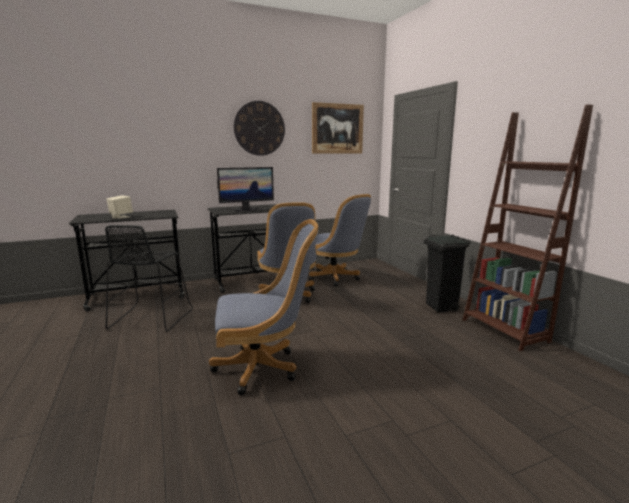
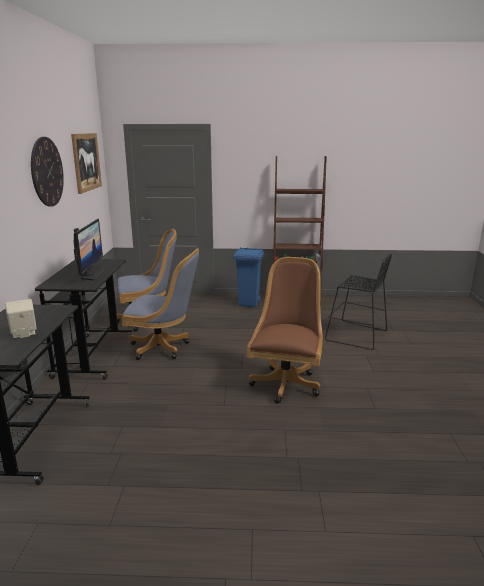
camera: 65 degrees left, 5 degrees up
(151, 318) = (127, 430): black stool -> black stool (355, 335)
(264, 368) = (286, 381): blue office chair -> brown office chair
(441, 307) = (249, 304): black trash can -> blue trash can

